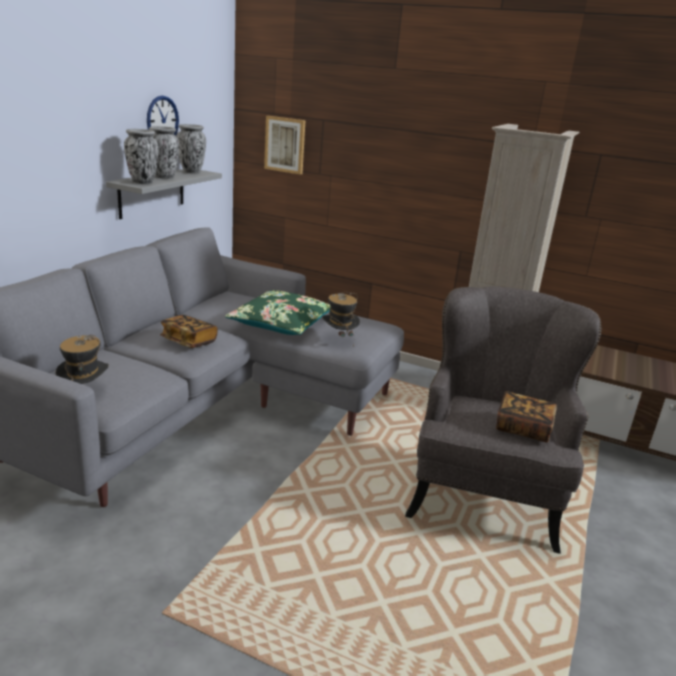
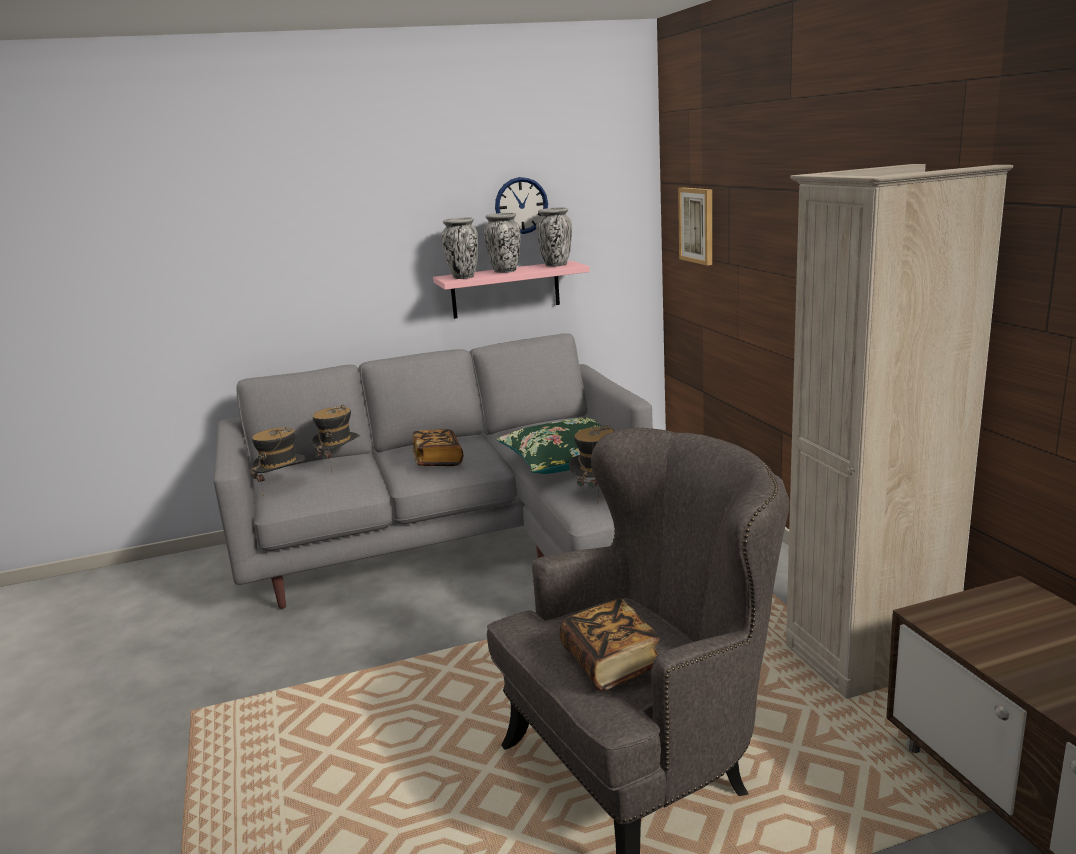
camera: 50 degrees right, 5 degrees down
(105, 362) = (339, 464): none -> hat
(152, 192) = (505, 290): grey shelf -> pink shelf

